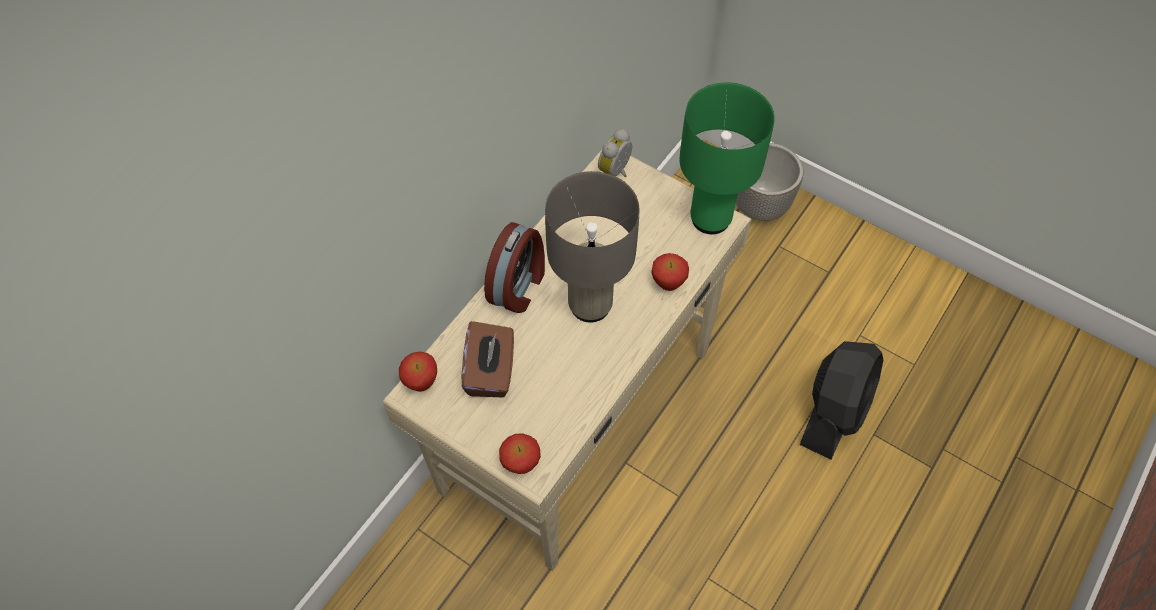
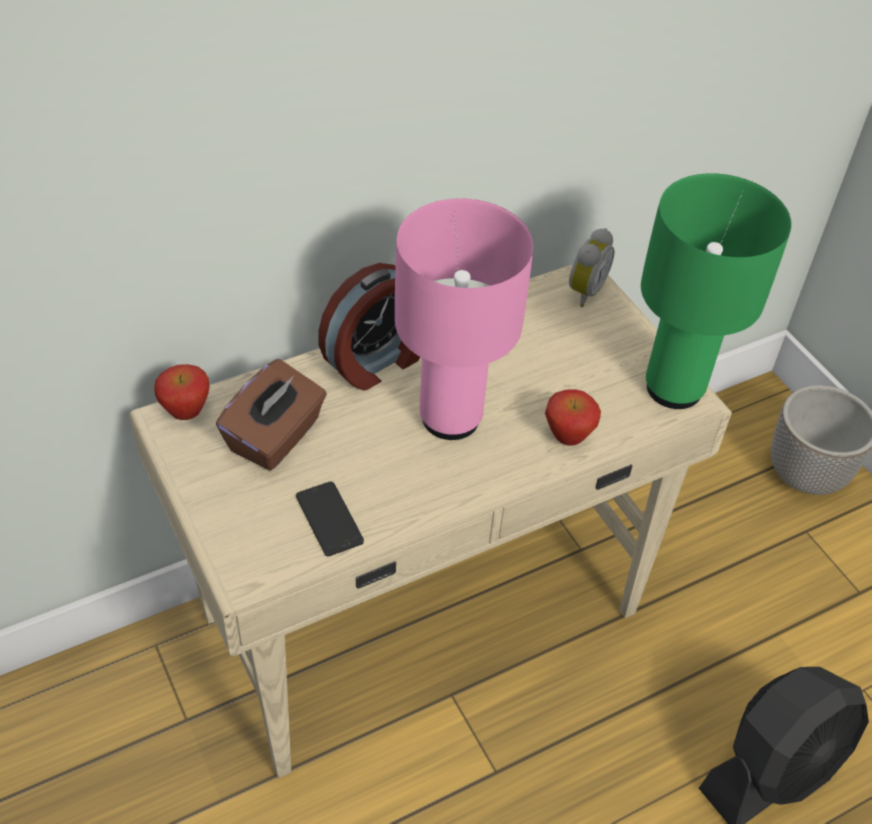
camera: 25 degrees right, 10 degrees down
(521, 465) = (235, 557): apple -> none
(561, 411) = (329, 519): none -> phone
(589, 305) = (449, 417): grey table lamp -> pink table lamp
(616, 172) = (583, 291): alarm clock -> alarm clock turned 150 degrees clockwise

